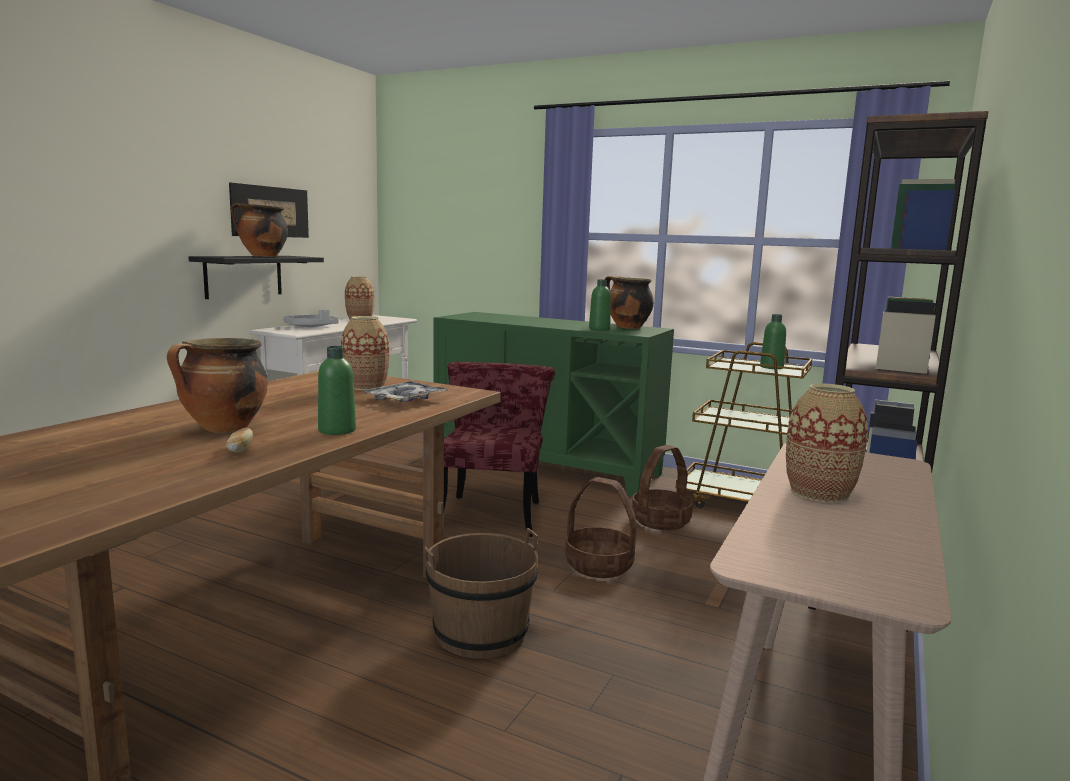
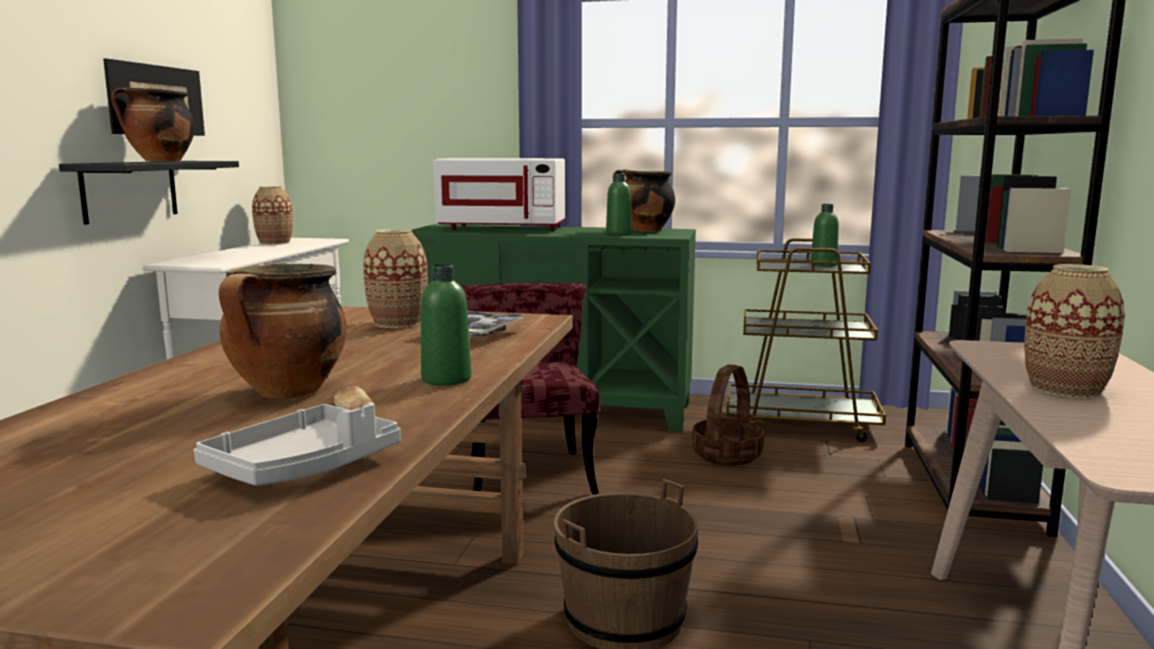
camera: 15 degrees left, 0 degrees up
(311, 327) = (225, 256): grey tray -> grey tray (304, 467)
(518, 318) = (503, 228): none -> white microwave
(599, 565) = (699, 515): basket -> none

